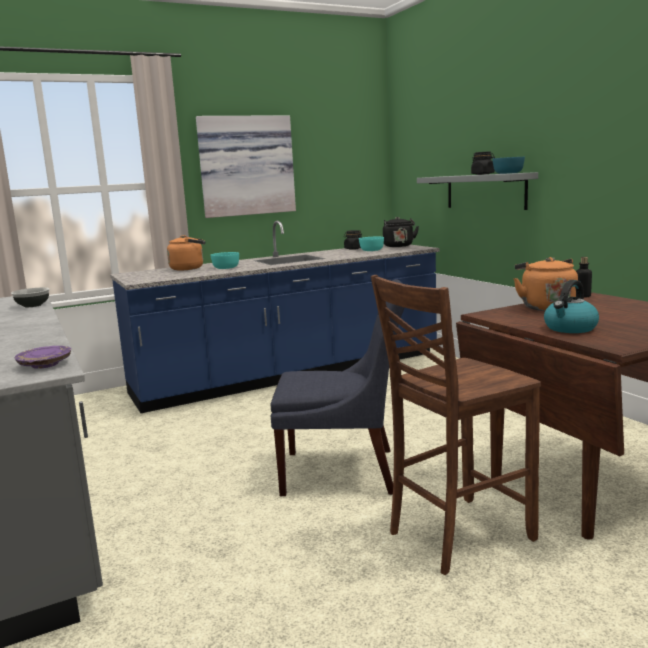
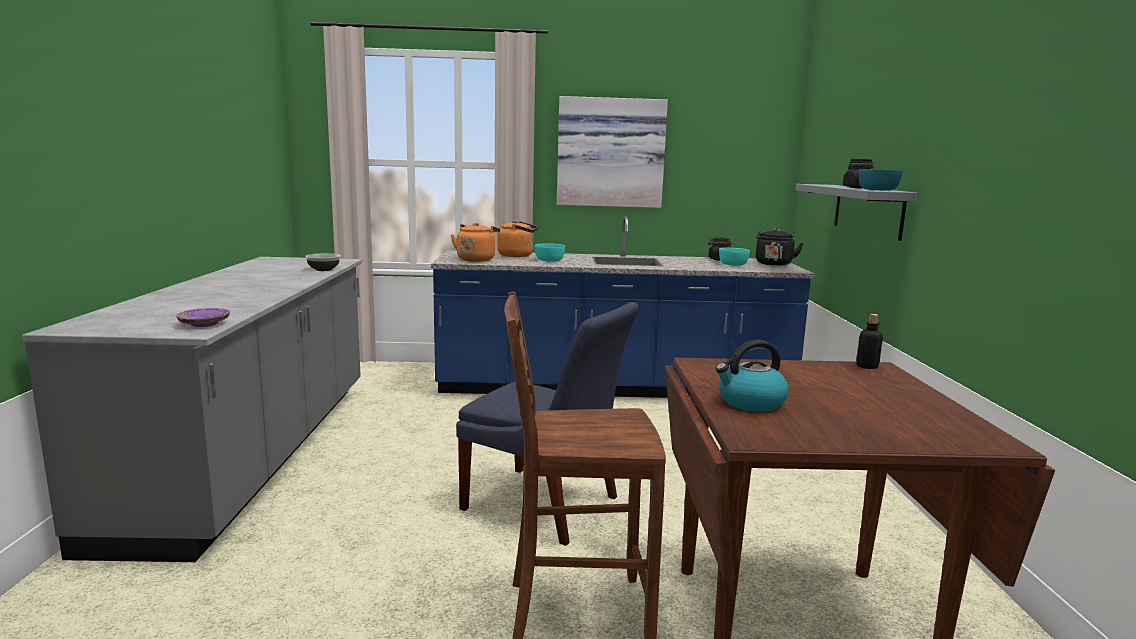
camera: 25 degrees right, 0 degrees up
(545, 307) = (786, 370): orange kettle -> orange kettle (476, 259)

